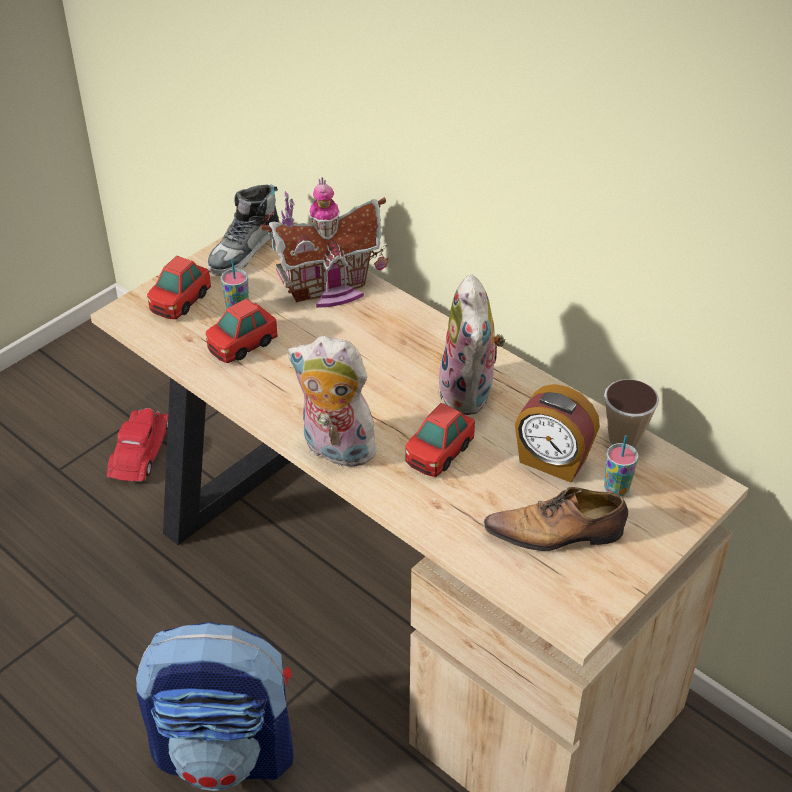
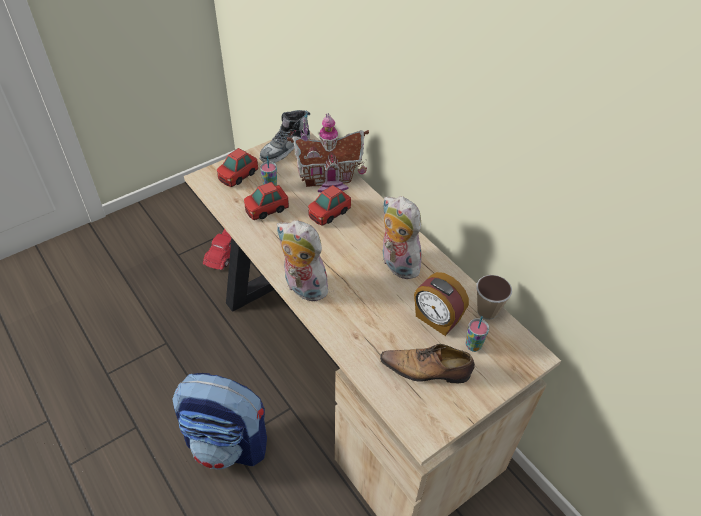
camera: 10 degrees right, 5 degrees up
(438, 453) = (366, 301): toy car -> toy car (329, 213)
(470, 394) = (396, 264): plush toy -> plush toy turned 135 degrees clockwise

